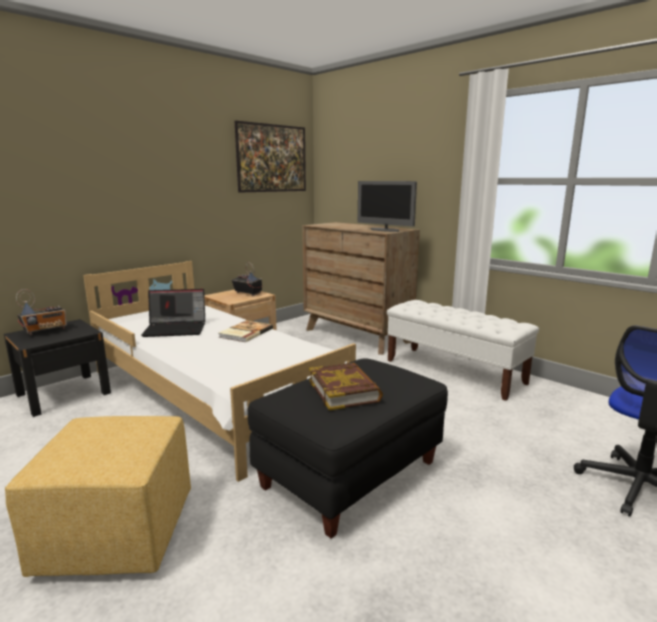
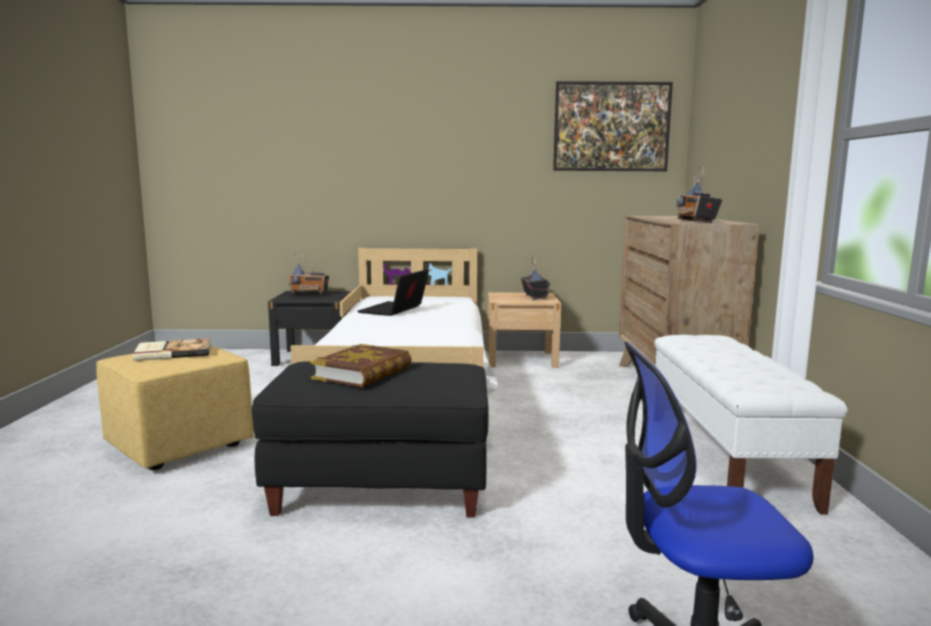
camera: 45 degrees right, 5 degrees down
(176, 329) = (394, 310): laptop -> laptop turned 75 degrees clockwise
(245, 333) = (437, 324): book -> book (173, 352)
(384, 230) = (696, 222): monitor -> radio

